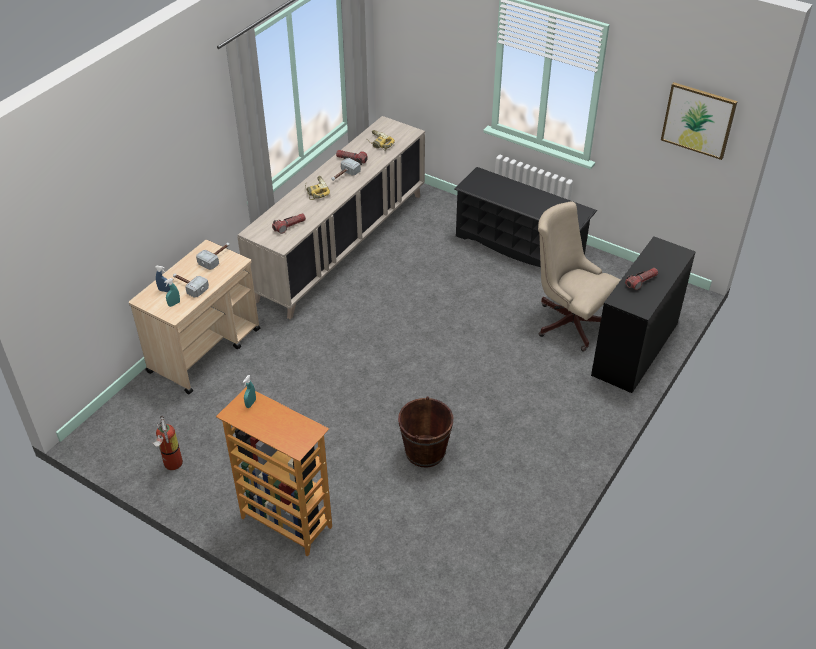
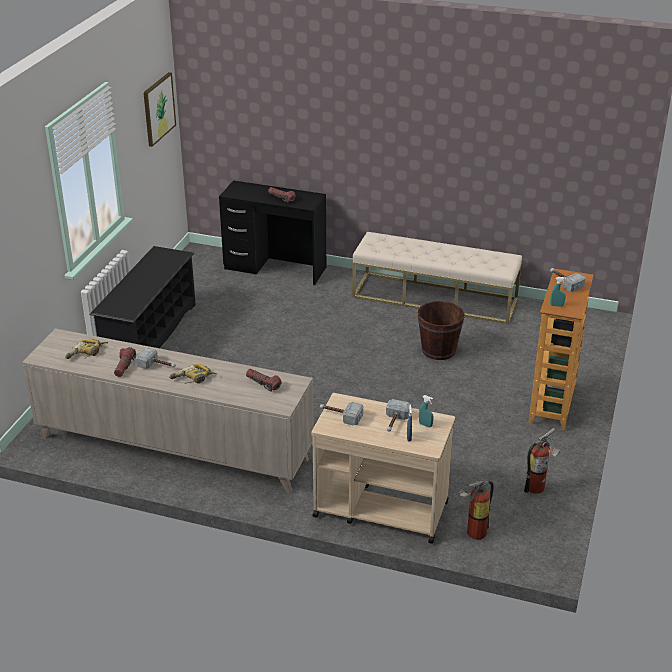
camera: 105 degrees left, 10 degrees down
(144, 401) = (473, 532): none -> fire extinguisher
(293, 427) = (564, 282): none -> hammer
(538, 479) = (435, 298): none -> beige bench
(569, 321) = (251, 300): beige office chair -> none

